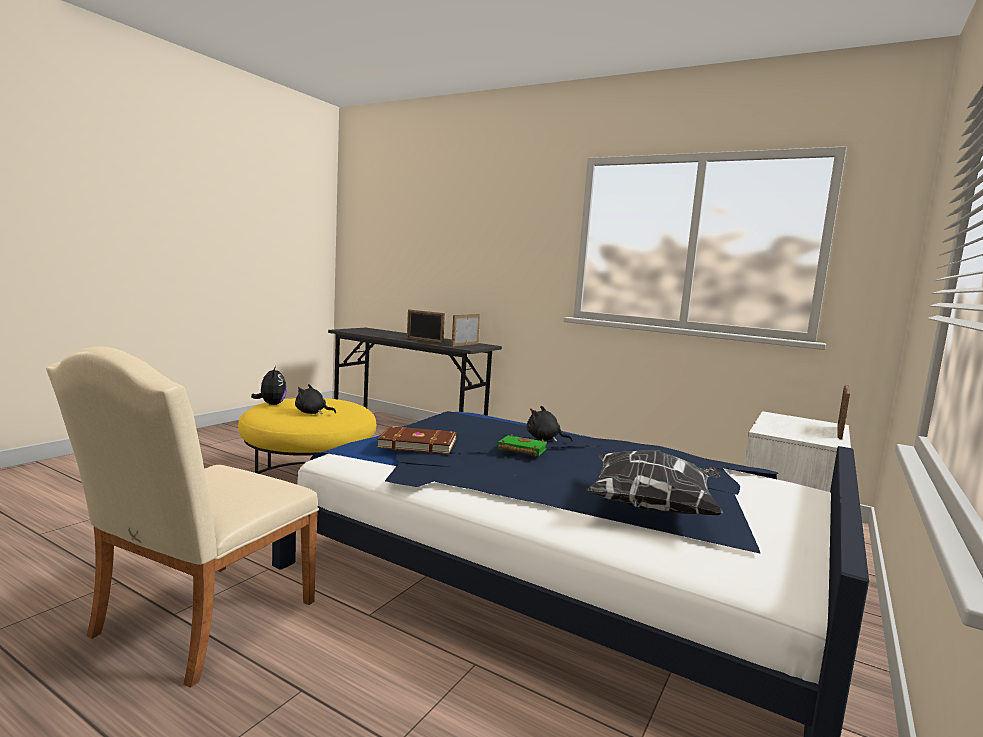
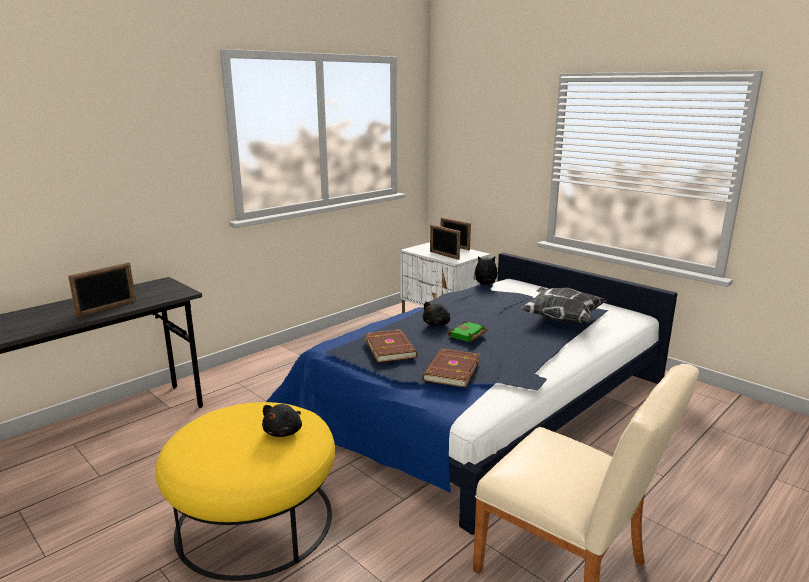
camera: 75 degrees left, 10 degrees up
(271, 404) = (223, 464): plush toy -> plush toy (485, 284)
(464, 345) = (154, 291): picture frame -> picture frame (444, 255)
(464, 425) = (391, 348): none -> brown book

